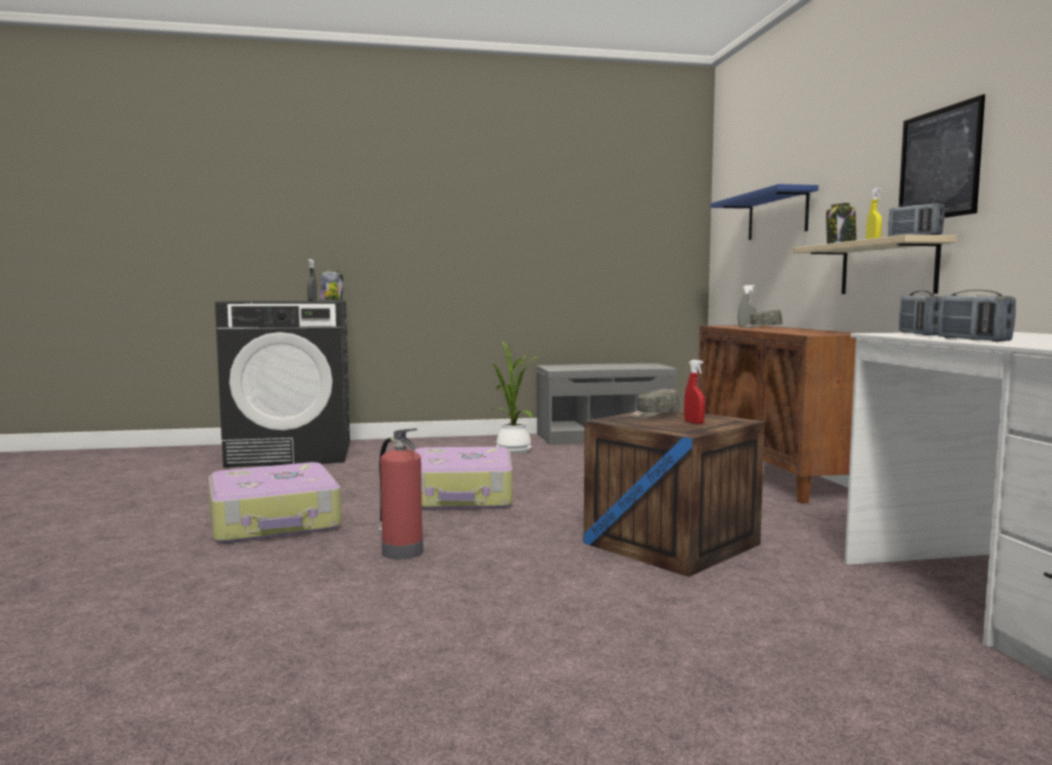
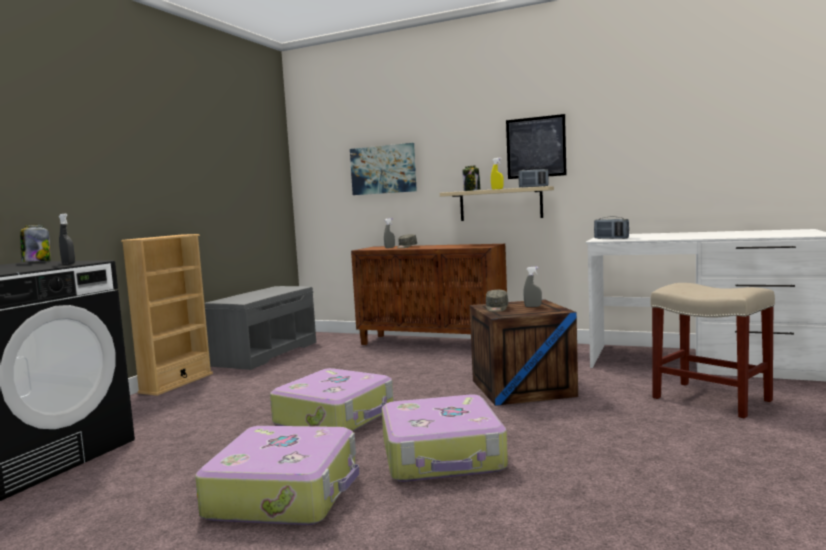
camera: 55 degrees left, 0 degrees up
(401, 551) = (443, 455): fire extinguisher -> suitcase
(480, 438) = (176, 383): none -> beige bookcase
(513, 449) = (238, 380): potted plant -> none
(694, 423) = (533, 306): red spray bottle -> grey spray bottle
(777, 215) = (383, 169): blue shelf -> picture
(840, 668) = (709, 399): none -> beige stool
(972, 340) = (663, 238): radio -> none

